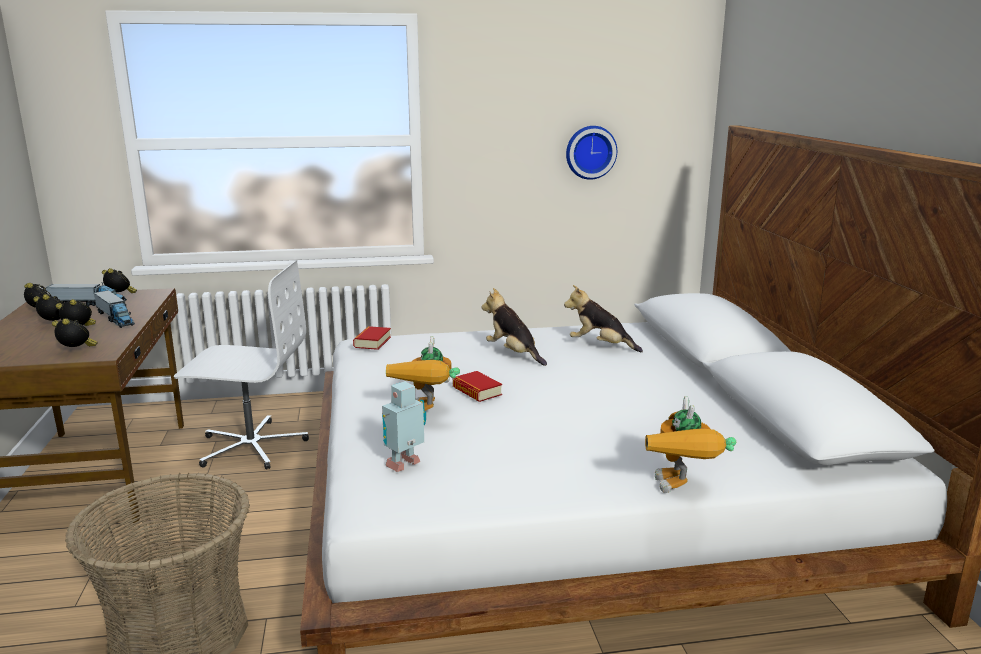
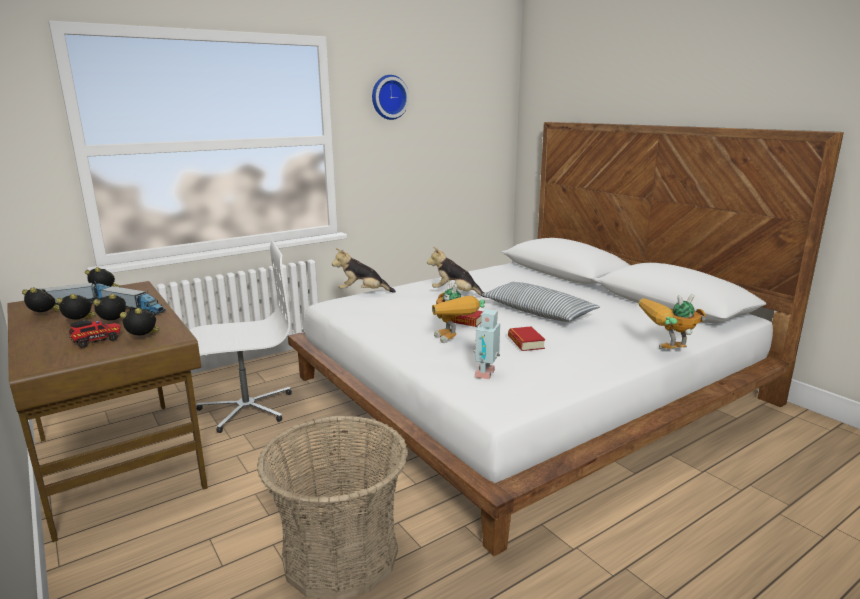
camera: 25 degrees left, 0 degrees up
(40, 346) = (98, 341): none -> toy truck
(372, 342) = (343, 302): book -> book (525, 343)
(581, 397) = (538, 312): none -> pillow
(590, 152) = (446, 145): wall clock -> wall clock (388, 97)
(600, 346) = (503, 281): plush toy -> plush toy (363, 292)
(681, 491) = (666, 352): toy robot -> toy robot turned 105 degrees clockwise

